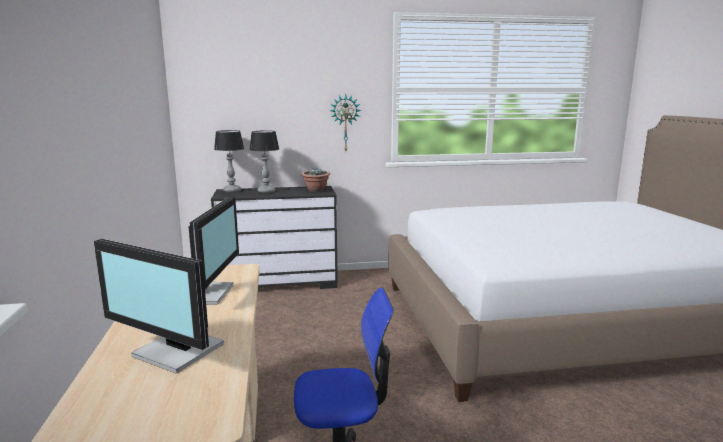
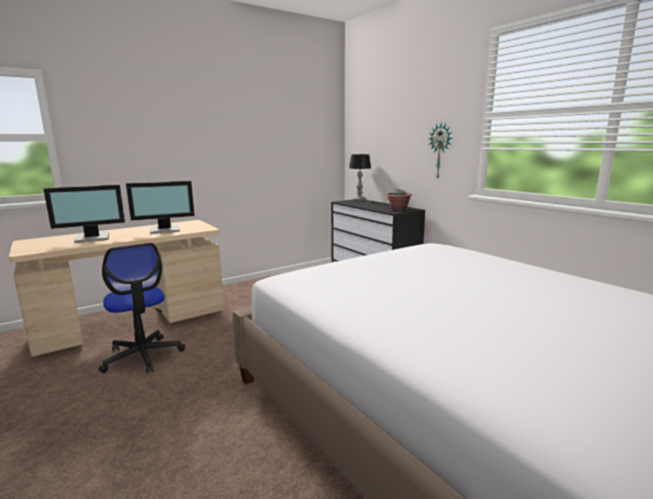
camera: 65 degrees right, 0 degrees up
(176, 352) = (93, 238): monitor -> monitor turned 120 degrees counterclockwise
(266, 191) = (371, 204): table lamp -> none

